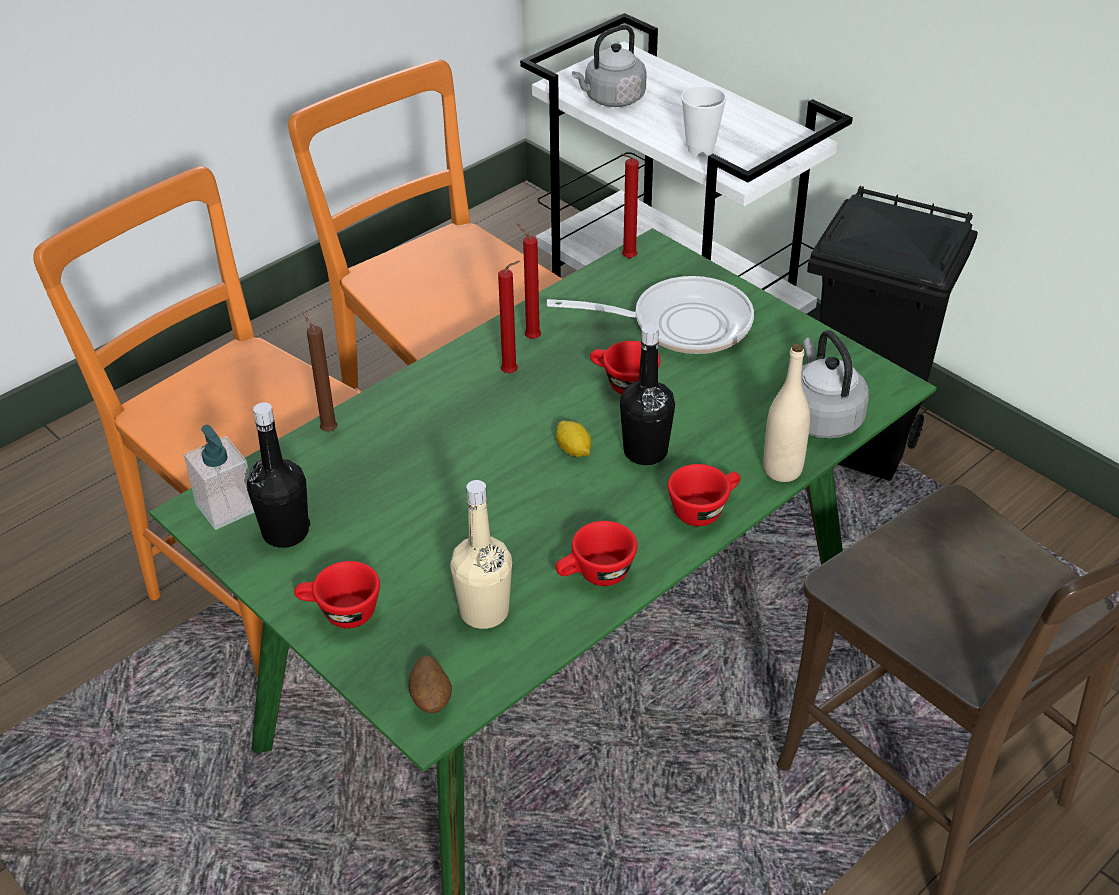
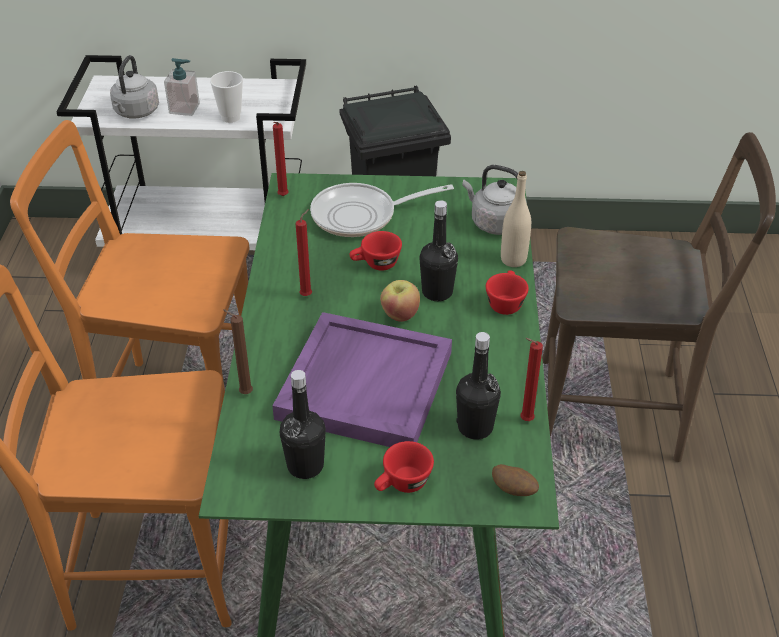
camera: 45 degrees left, 0 degrees up
(226, 508) = (247, 478): soap dispenser -> soap dispenser (184, 108)
(442, 494) = (364, 384): none -> purple tray
(484, 612) = (475, 427): beige bottle -> black bottle
(530, 338) = (290, 270): red candle -> red candle (524, 420)
(573, 449) = (399, 314): lemon -> apple
(595, 575) = (502, 370): red cup -> none
(680, 324) = (361, 216): frying pan -> frying pan turned 150 degrees counterclockwise

